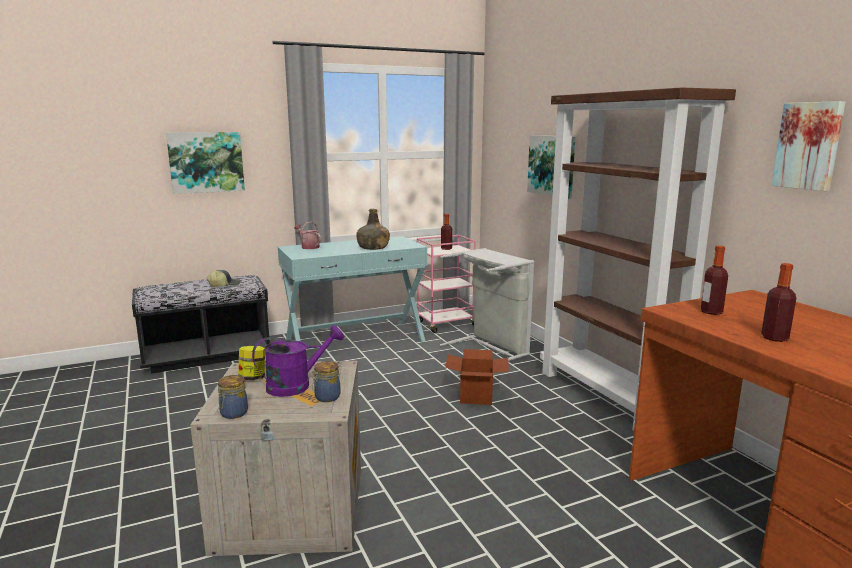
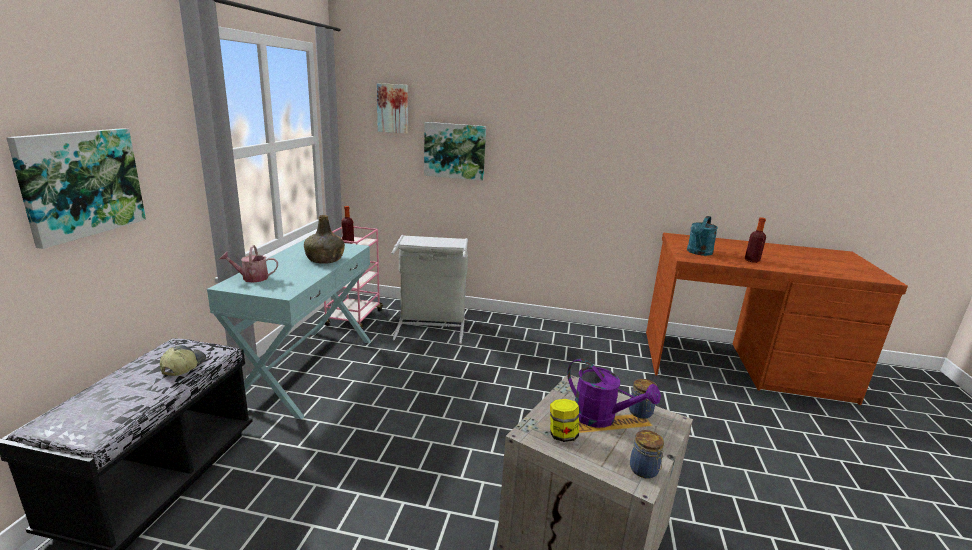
camera: 55 degrees left, 5 degrees up
(296, 385) = (601, 418): purple watering can -> purple watering can turned 120 degrees clockwise
(476, 396) = (499, 369): cardboard box -> none
(608, 396) = (556, 329): brown bookcase -> none
(711, 312) = (698, 253): bottle -> turquoise watering can
(809, 146) = (701, 142): picture -> picture (393, 108)

